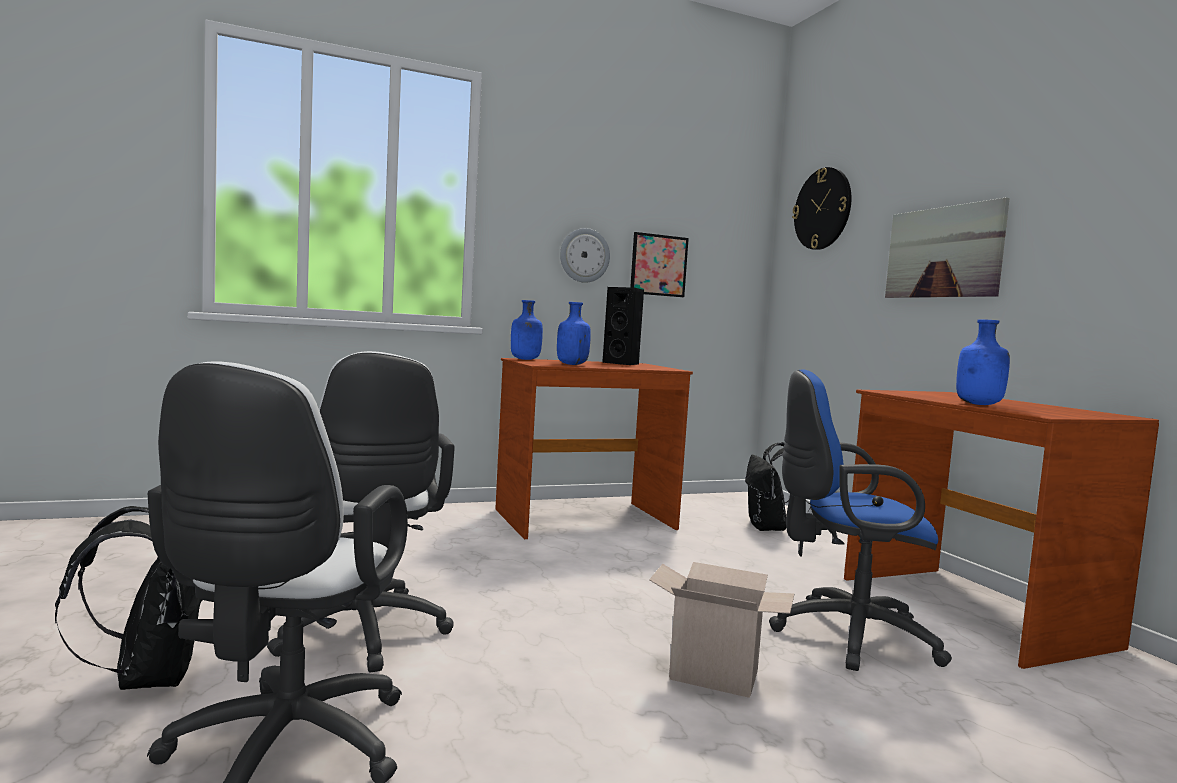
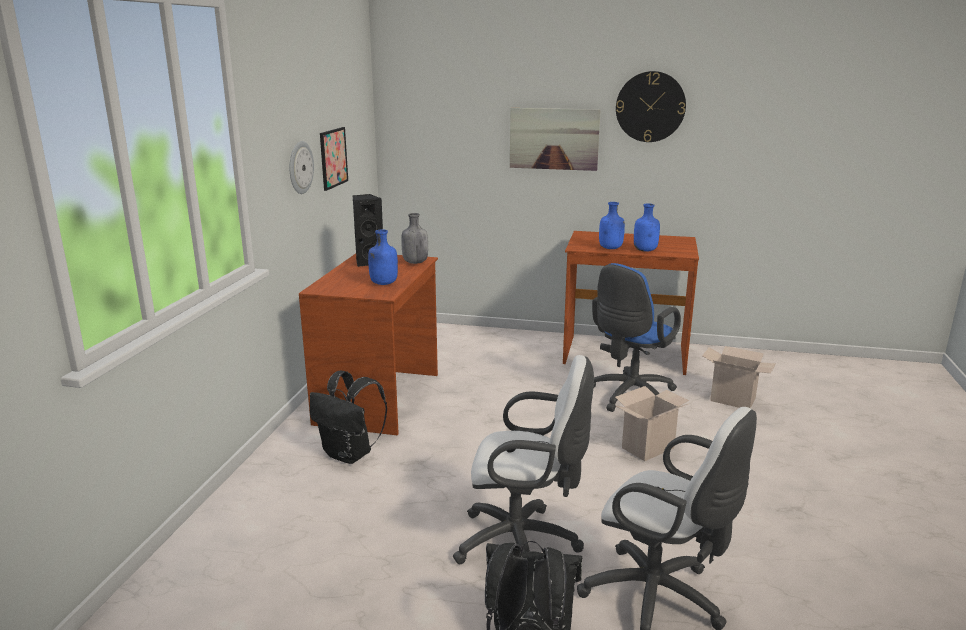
camera: 55 degrees left, 15 degrees up
(525, 359) = (327, 288): blue bottle -> blue bottle (611, 248)
(656, 368) = (415, 262): none -> grey bottle
(770, 528) = (466, 346): black backpack -> black backpack (350, 454)
(822, 209) = (433, 91): wall clock -> wall clock (650, 107)
(1042, 732) = (734, 399): none -> cardboard box

